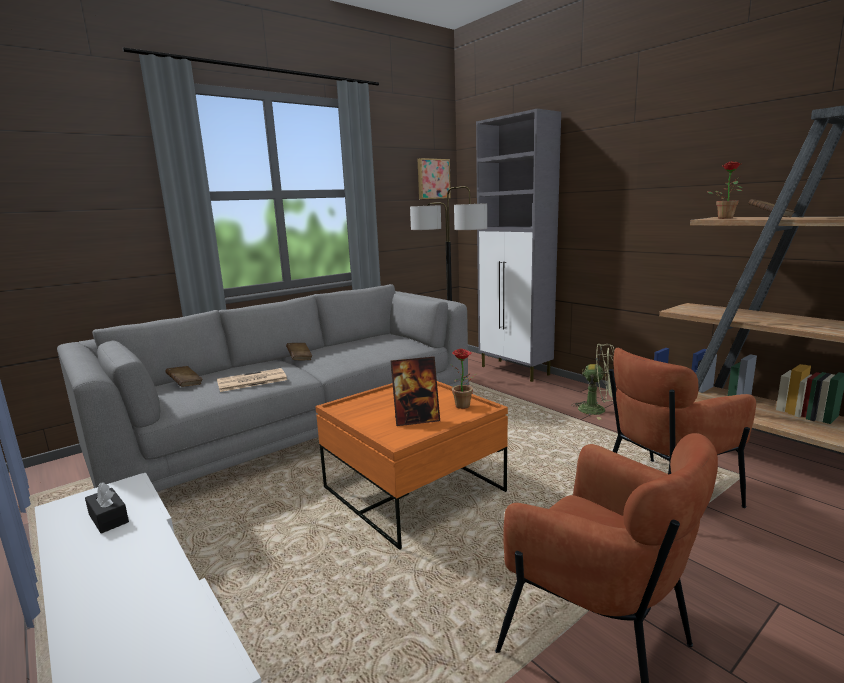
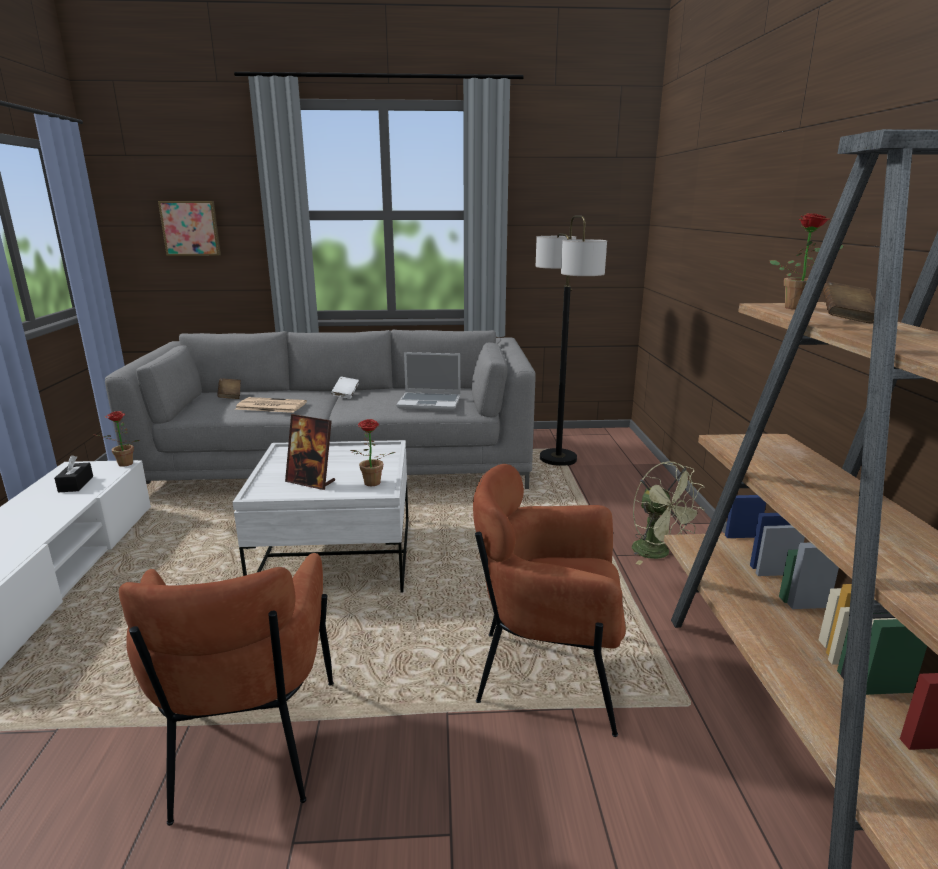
camera: 35 degrees right, 5 degrees up
(131, 483) = (122, 465): none -> potted plant
(300, 358) = (345, 395): brown book -> white book
(385, 347) = (430, 402): none -> laptop
(413, 490) = (336, 555): orange coffee table -> white coffee table
(433, 179) = (608, 198): picture -> picture (191, 228)
(515, 371) = (645, 473): grey cabinet -> none

